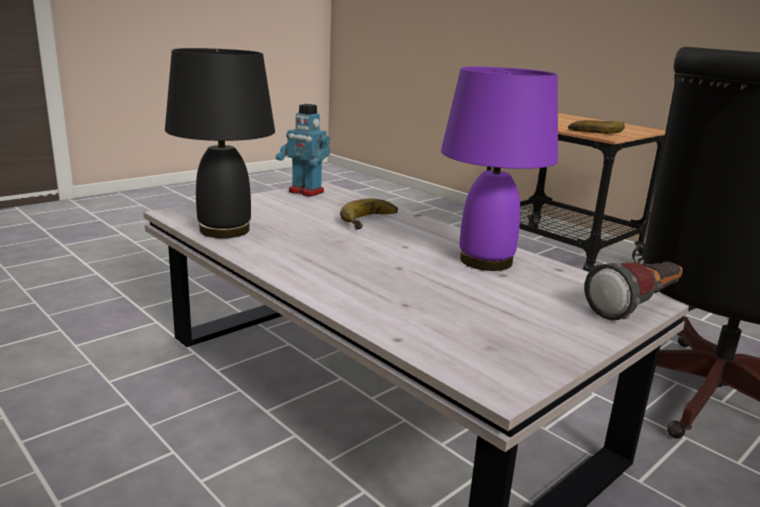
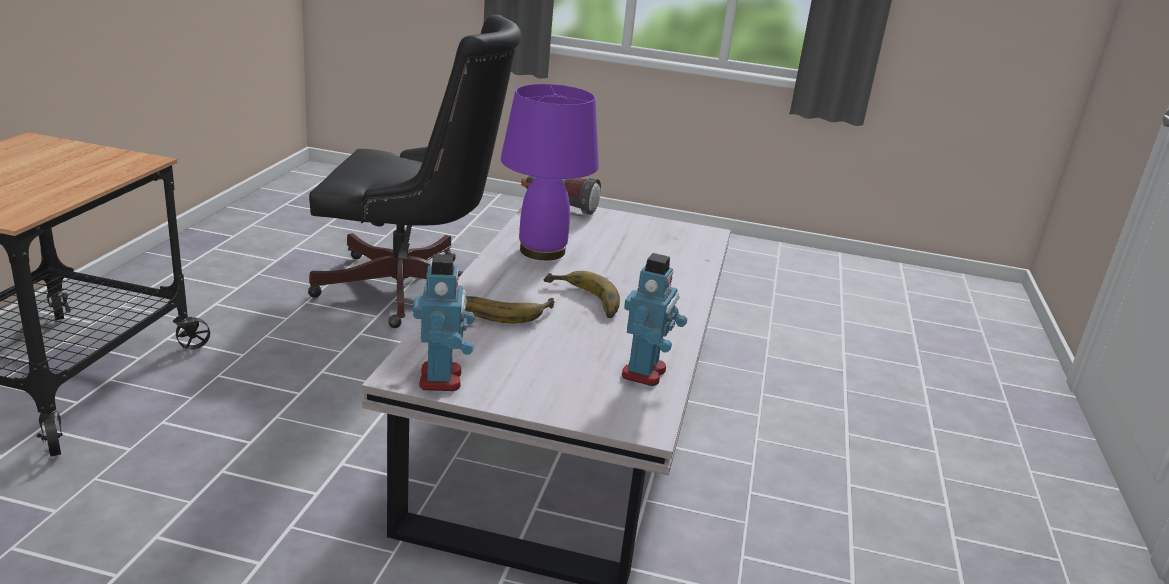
camera: 125 degrees left, 5 degrees up
(226, 230) = (645, 373): black table lamp -> toy robot
(595, 130) = (89, 165): banana -> banana (582, 301)

